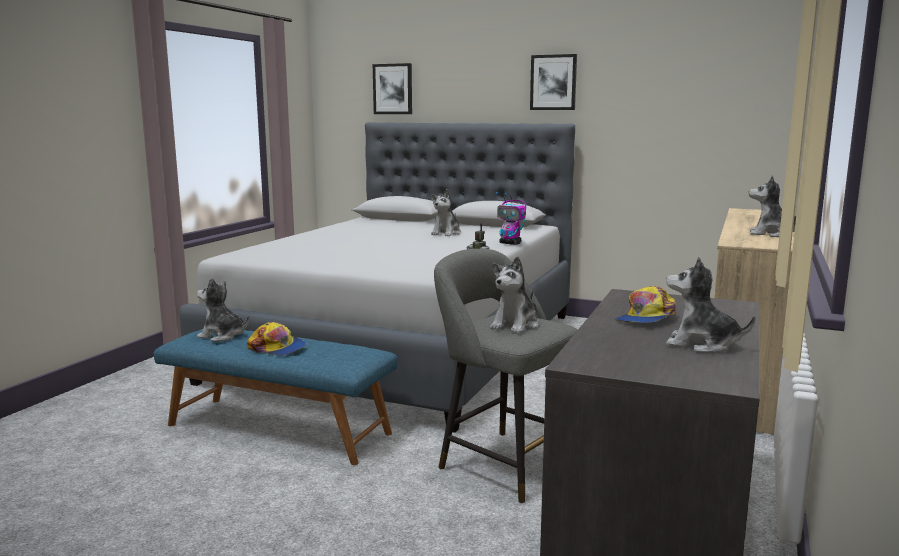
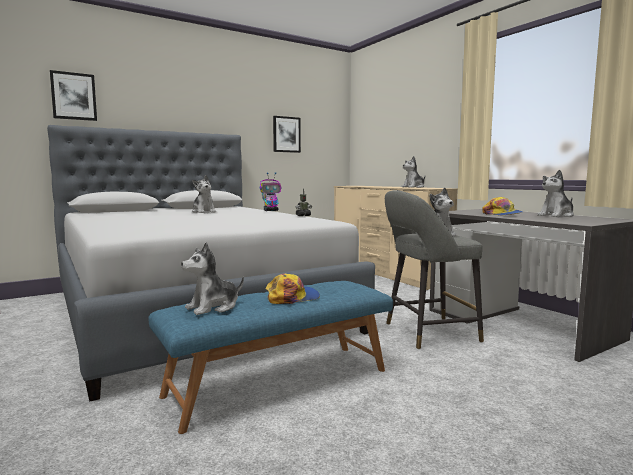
camera: 55 degrees left, 5 degrees down
(553, 82) = (219, 105): picture -> picture (286, 134)

